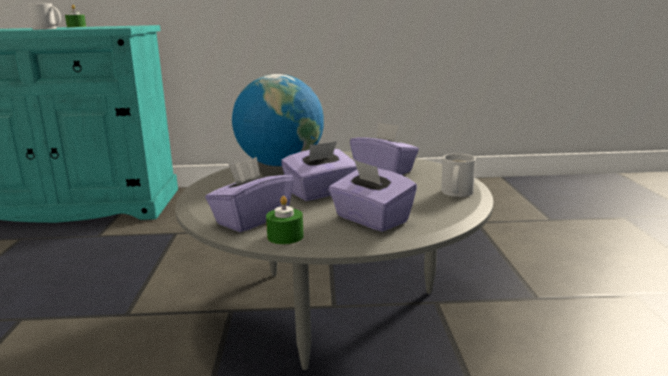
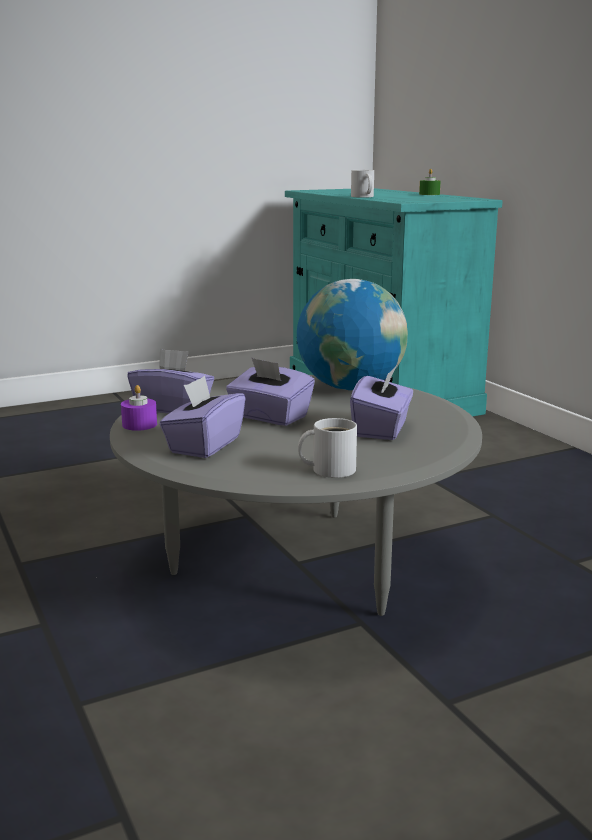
camera: 65 degrees right, 0 degrees up
(285, 237) = (139, 424): green candle -> purple candle

